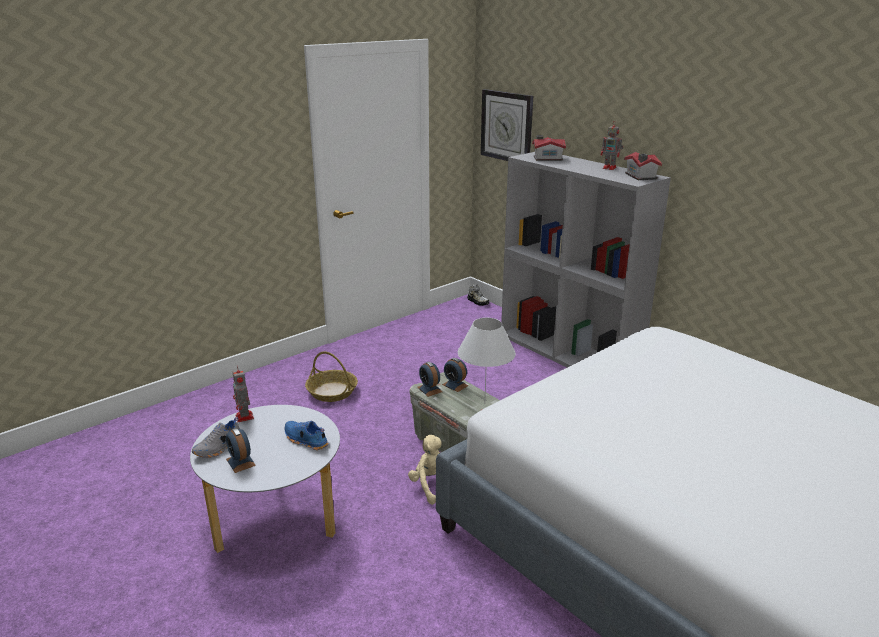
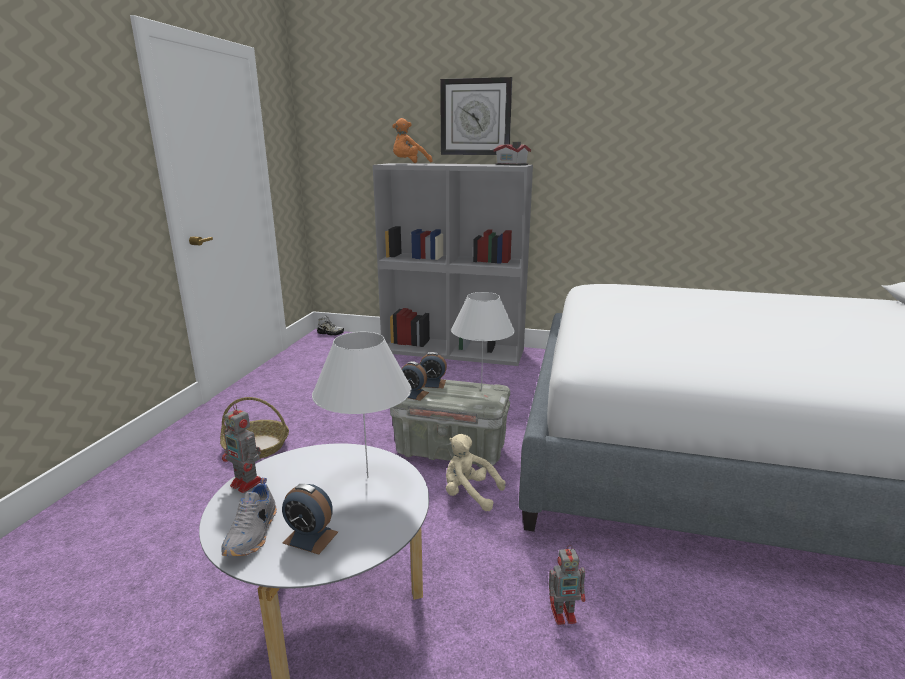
camera: 35 degrees left, 5 degrees down
(305, 440) = (368, 478): blue shoe -> white table lamp
(507, 126) = (342, 147): wall clock -> wall clock (475, 117)
(547, 158) = (409, 164): toy house -> orange plush toy
(610, 168) = (475, 164): toy robot -> toy robot (564, 613)

